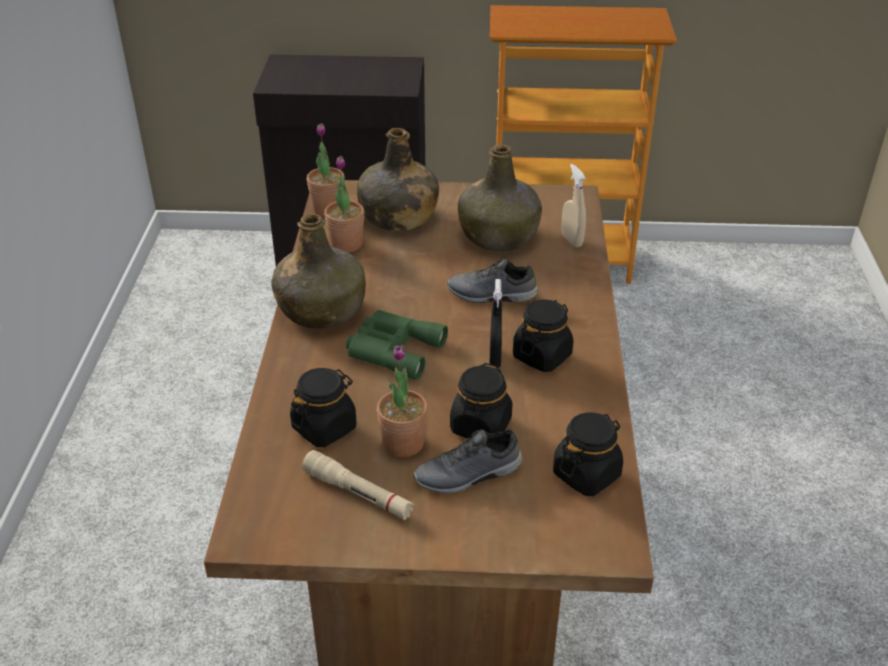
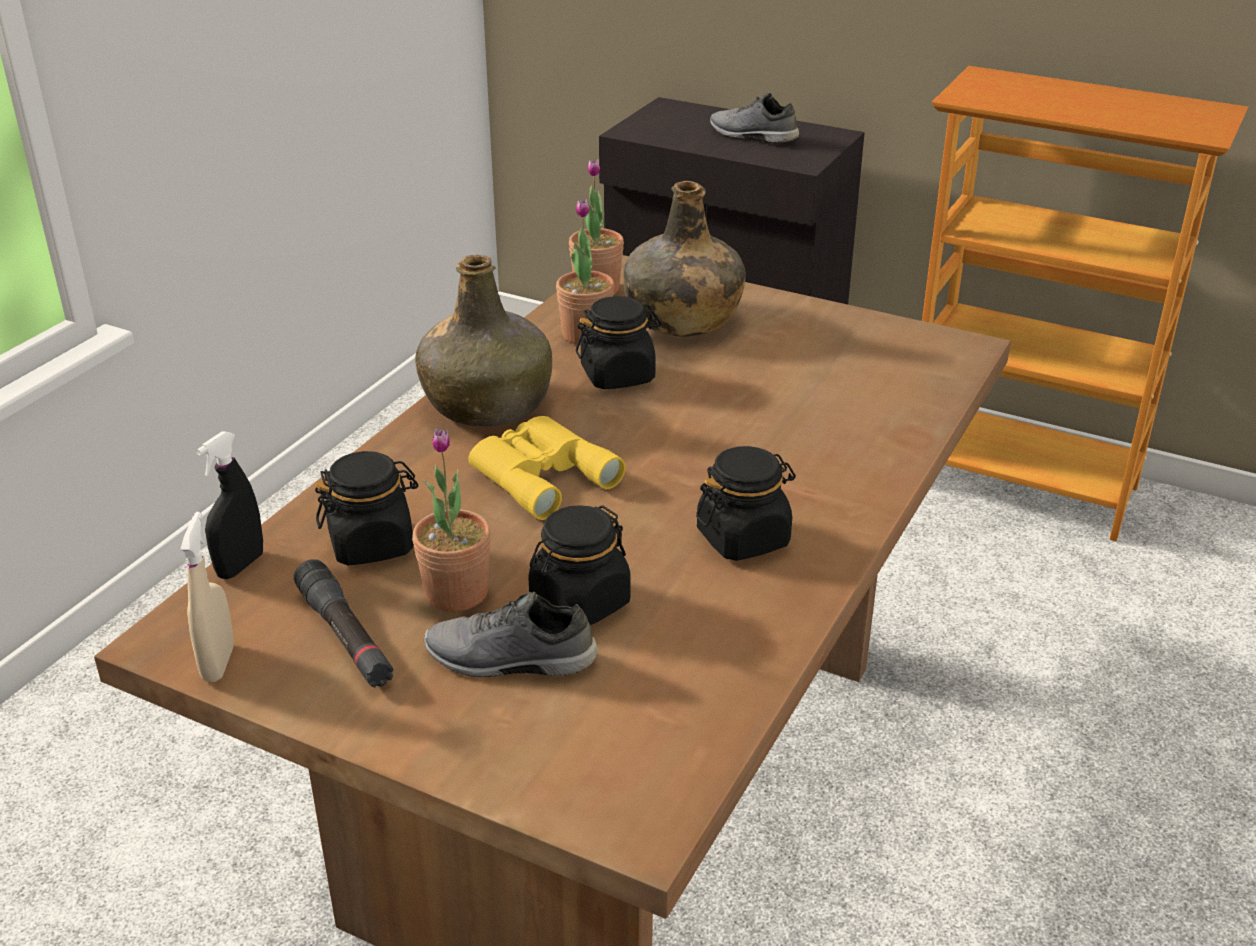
camera: 25 degrees right, 5 degrees down
(358, 493) = (345, 636): beige flashlight -> black flashlight
(392, 349) = (540, 474): green binoculars -> yellow binoculars
(491, 295) = (733, 443): grey shoe -> grey shoe (752, 136)
(495, 358) = (671, 523): black spray bottle -> black spray bottle (240, 566)
(499, 236) = (806, 372): green bottle -> none
(571, 240) = (911, 401): beige spray bottle -> beige spray bottle (218, 663)
(586, 474) = (681, 713): black jar -> black jar (618, 375)

